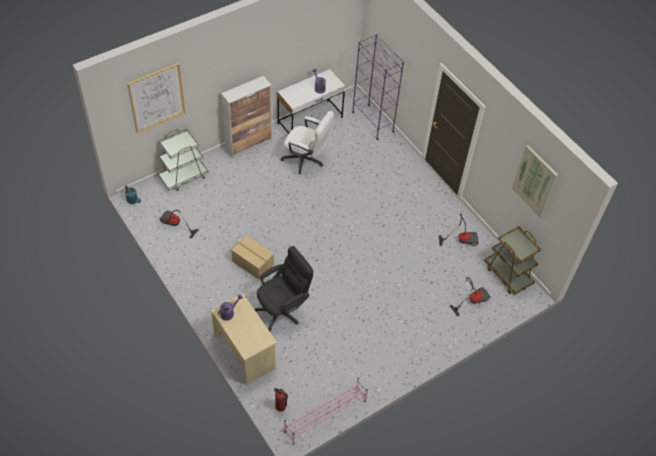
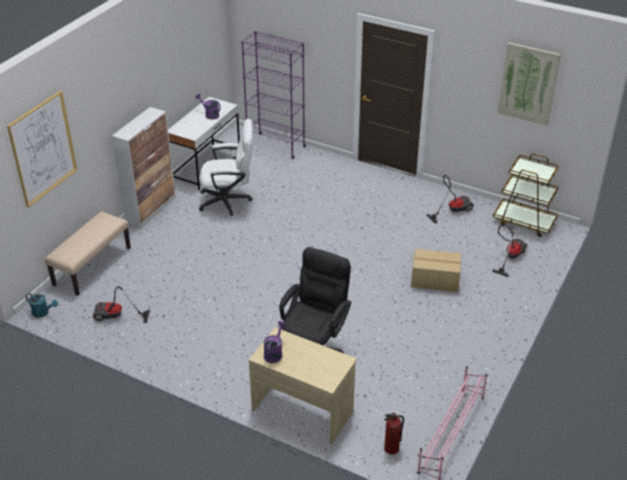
camera: 25 degrees left, 15 degrees down
(183, 176) = (92, 266): grey cart -> beige bench
(252, 263) = (242, 317): cardboard box -> cardboard box (435, 280)

